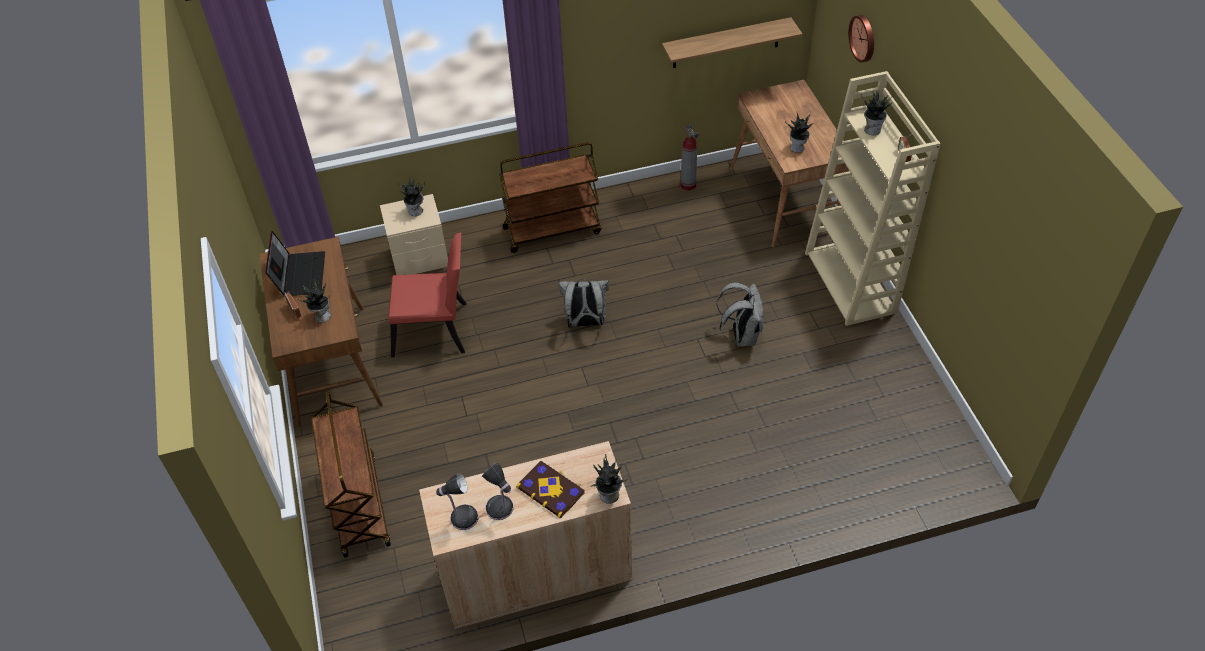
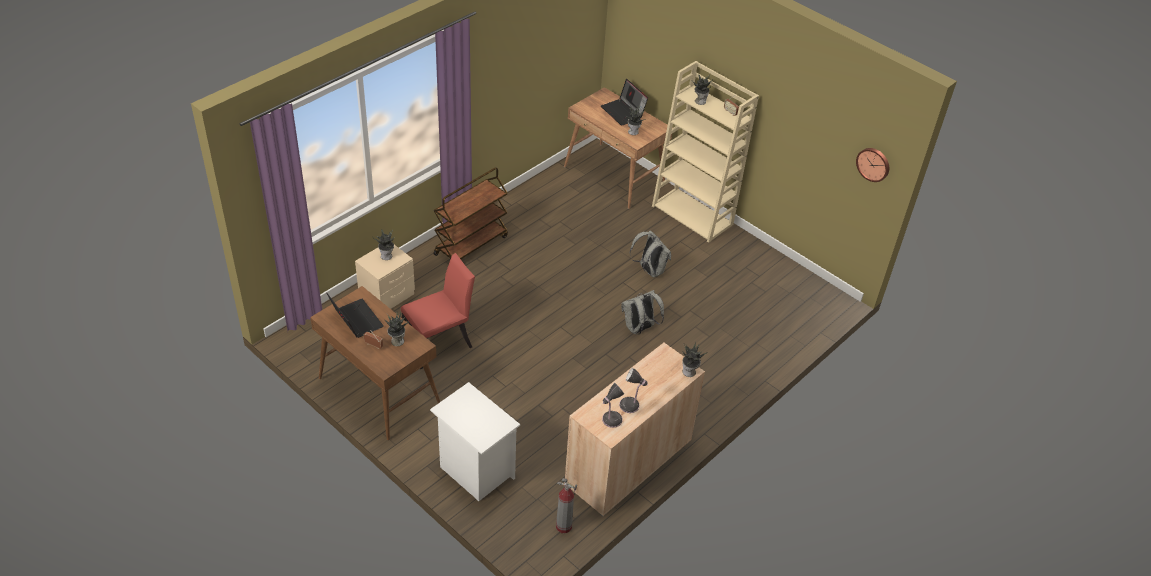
camera: 35 degrees left, 5 degrees down
(358, 504) = (475, 471): brown cart -> white nightstand
(551, 490) = (652, 382): book -> none
(586, 322) = (541, 297): grey backpack -> grey backpack (639, 328)
(688, 185) = (543, 186): fire extinguisher -> fire extinguisher (563, 526)
(726, 43) = (557, 73): shelf -> none
(804, 118) = (623, 112): none -> laptop
(863, 38) = (665, 44): wall clock -> wall clock (873, 164)

